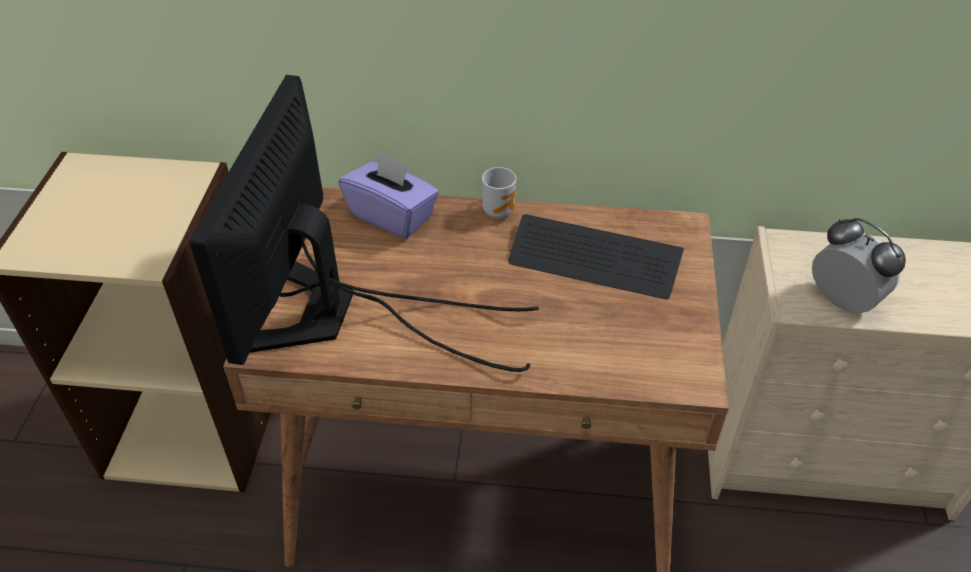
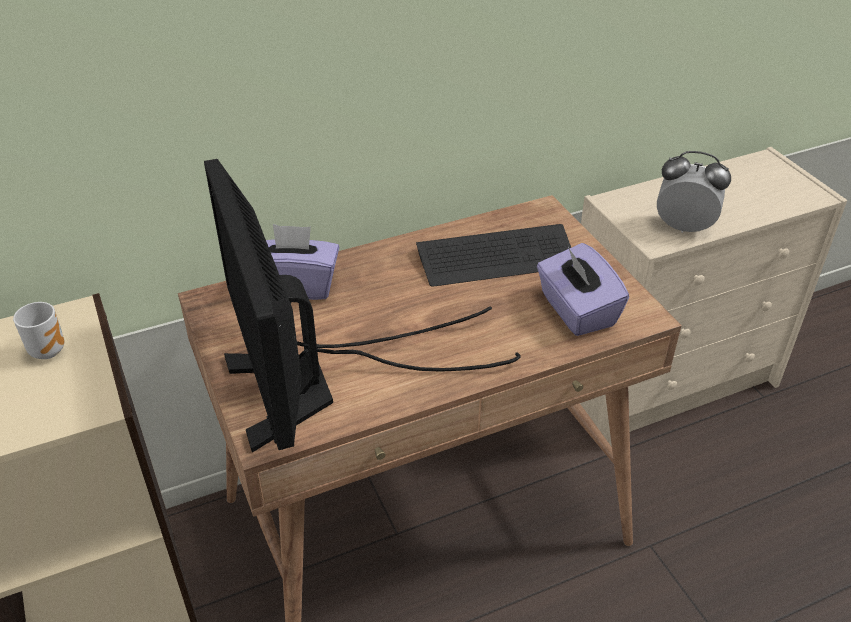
camera: 30 degrees left, 5 degrees down
(500, 210) = (388, 248): mug -> mug (49, 349)
(629, 346) = (576, 310): none -> purple tissue box

